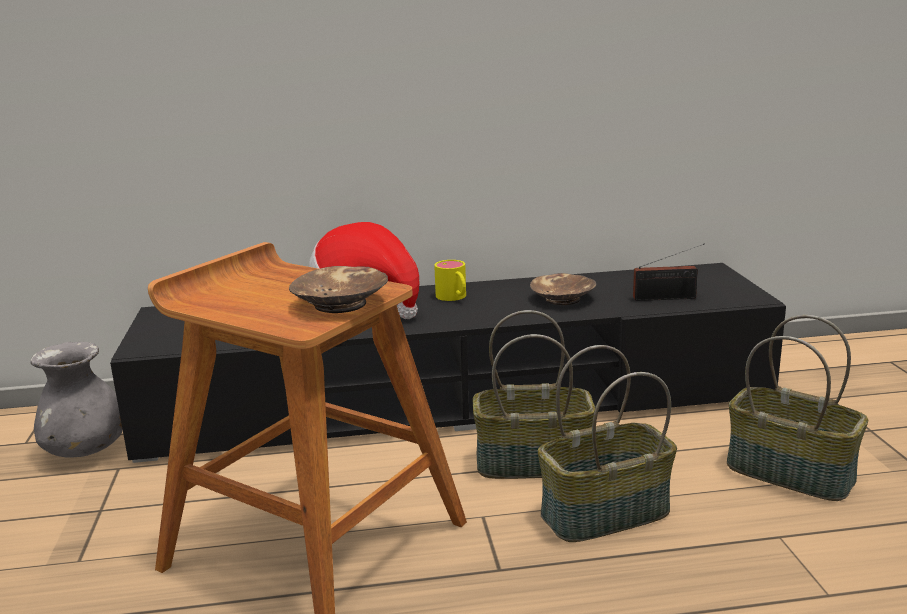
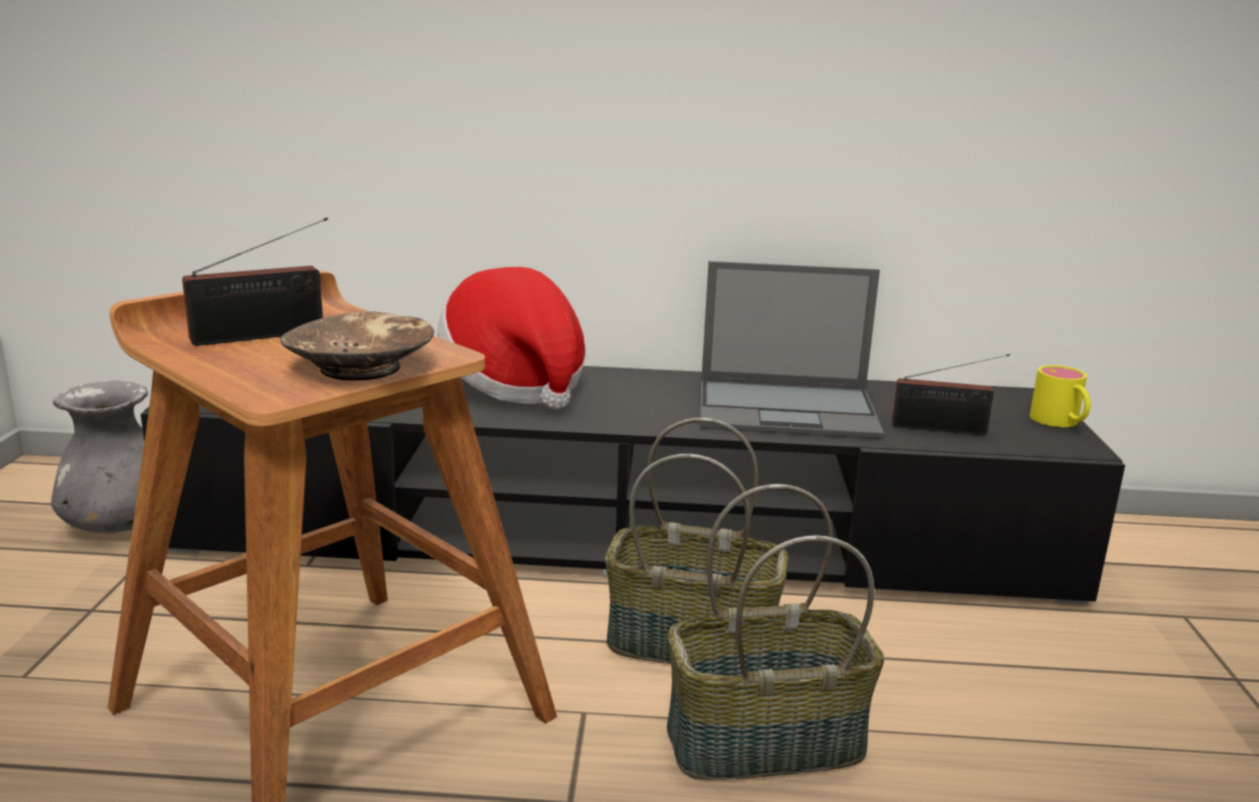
camera: 10 degrees right, 0 degrees up
(256, 291) = (266, 335): none -> radio
(454, 297) = (637, 388): yellow mug -> yellow mug (1060, 422)
(563, 299) = (789, 410): brown bowl -> laptop
(791, 472) = (1083, 727): basket -> none

